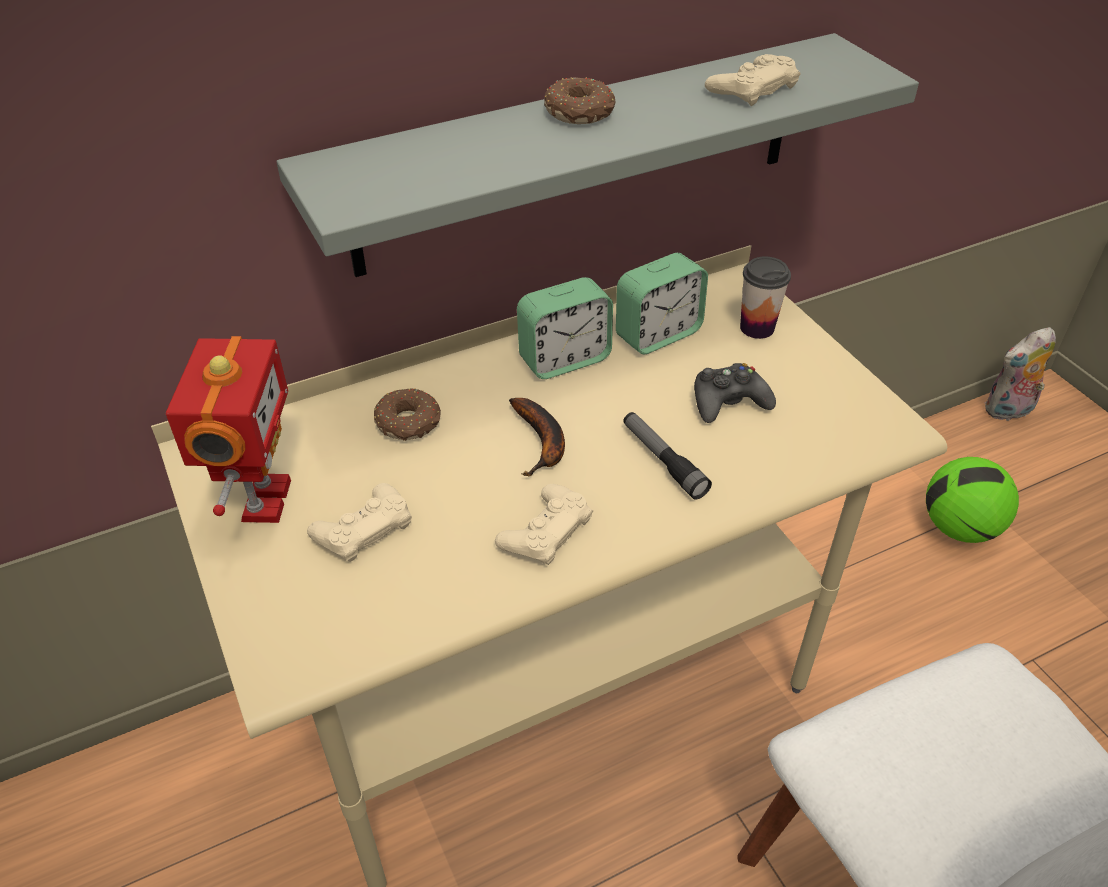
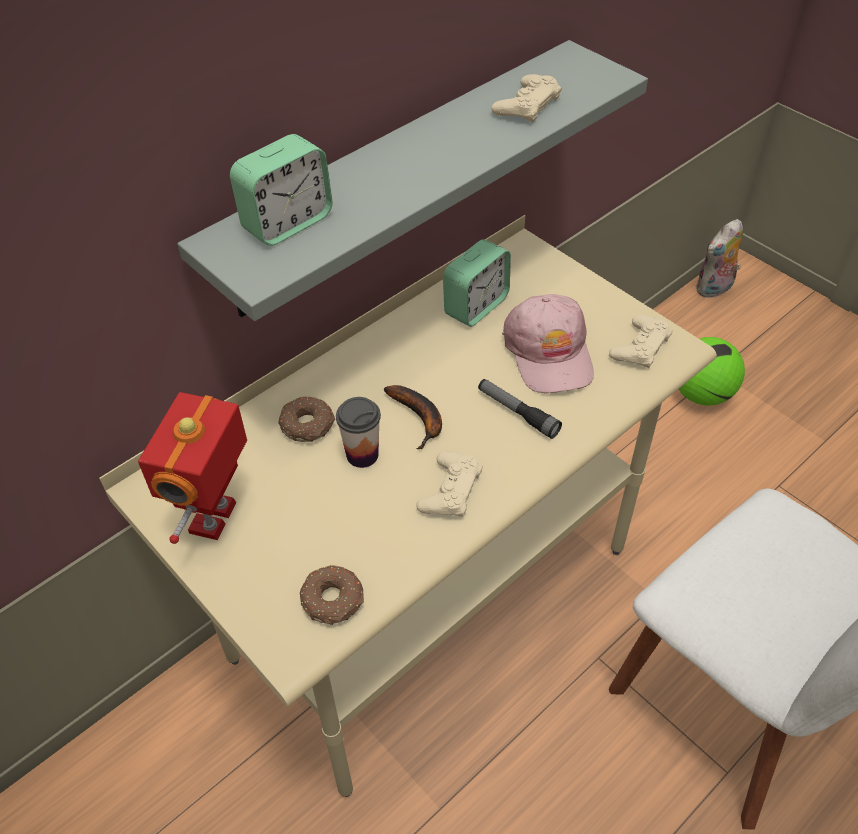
camera: 15 degrees left, 5 degrees up
(262, 500) = (216, 518): toy robot -> toy robot turned 150 degrees counterclockwise
(363, 528) = (308, 522): beige game controller -> beige game controller (640, 347)
(564, 359) = (411, 343): alarm clock -> alarm clock (287, 223)
(580, 113) = (403, 152): donut -> donut (333, 600)
(728, 401) = (549, 352): black game controller -> pink cap
(757, 328) = (550, 285): cup -> cup (362, 455)

